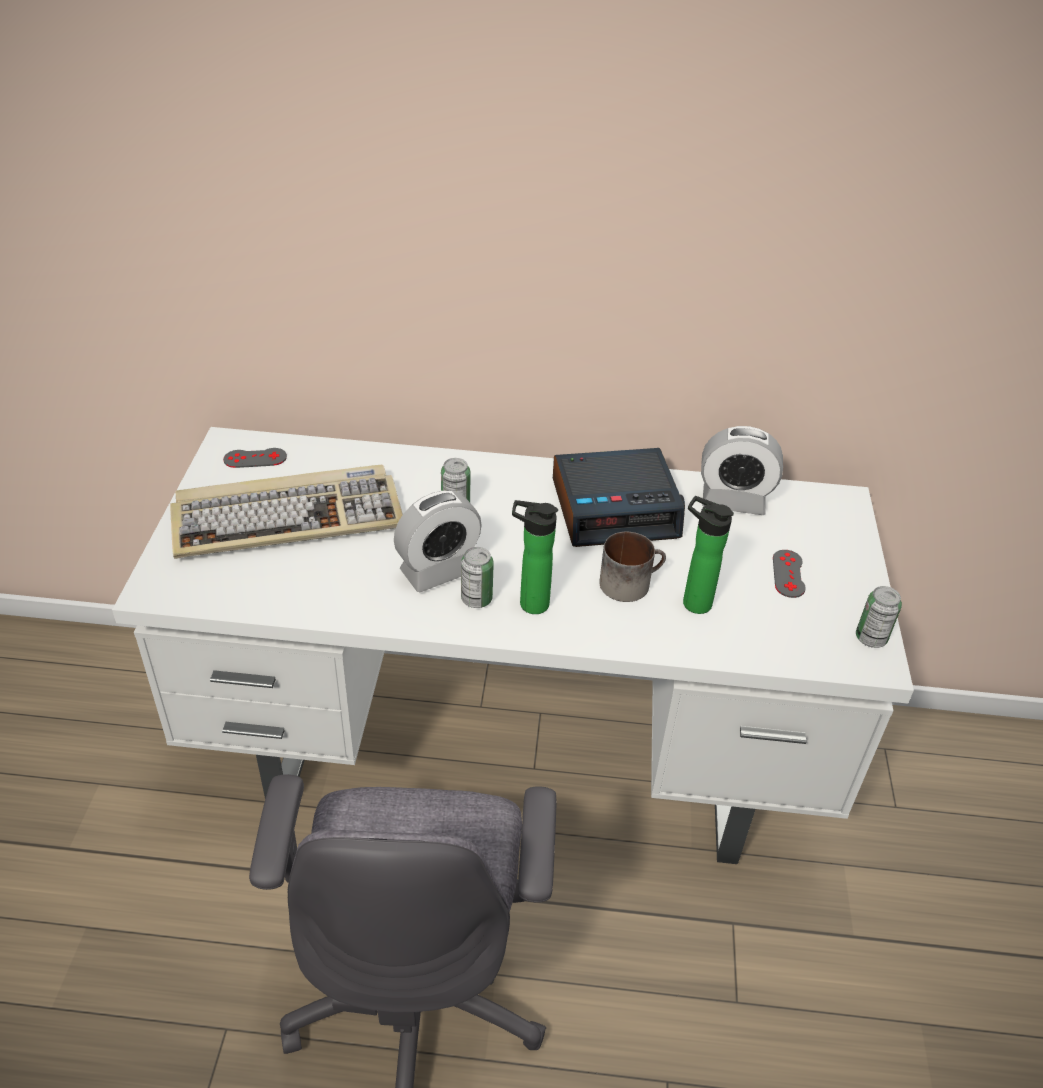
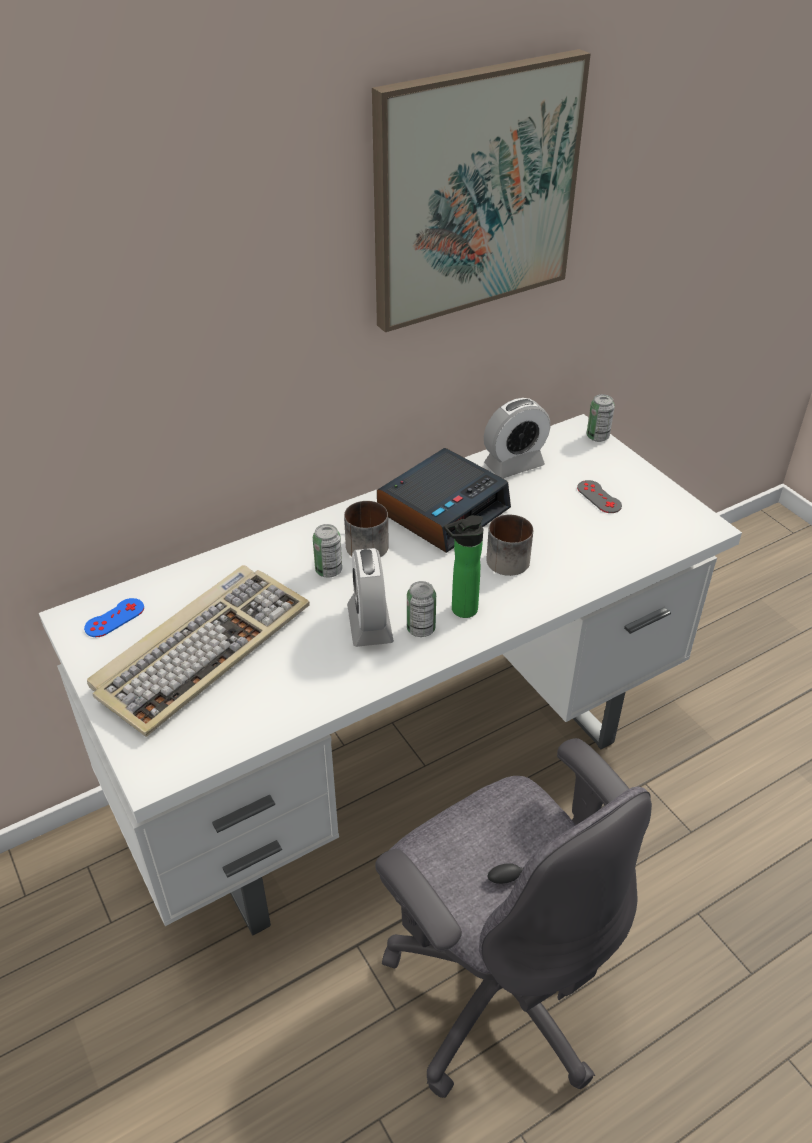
camera: 35 degrees left, 0 degrees up
(255, 458) = (114, 618): grey game controller -> blue game controller
(438, 571) = (370, 624): alarm clock -> alarm clock turned 150 degrees clockwise
(510, 500) = (363, 543): none -> mug
(692, 602) = (563, 548): bottle -> none
(754, 173) = (474, 191): none -> picture
(870, 638) = (687, 513): can -> can (597, 436)

